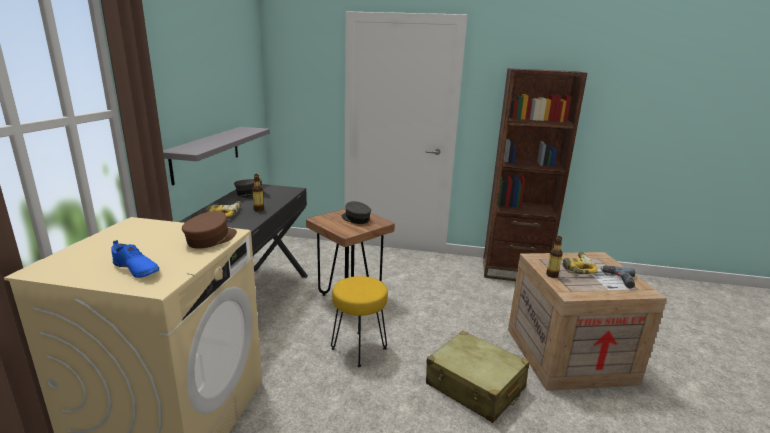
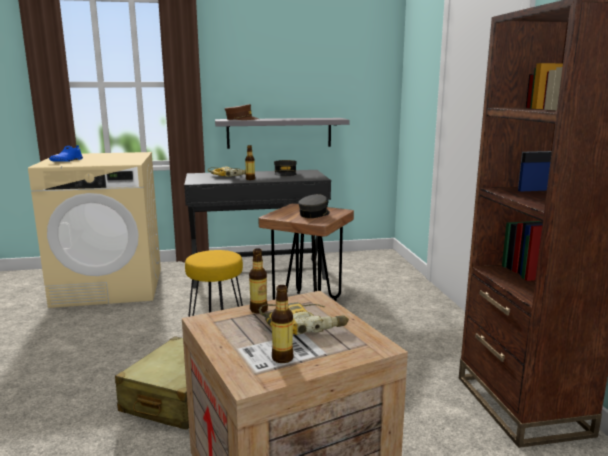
camera: 70 degrees right, 5 degrees down
(211, 239) = (118, 162): brown cap -> brown cap (241, 119)
(618, 280) = (282, 358): power drill -> bottle

